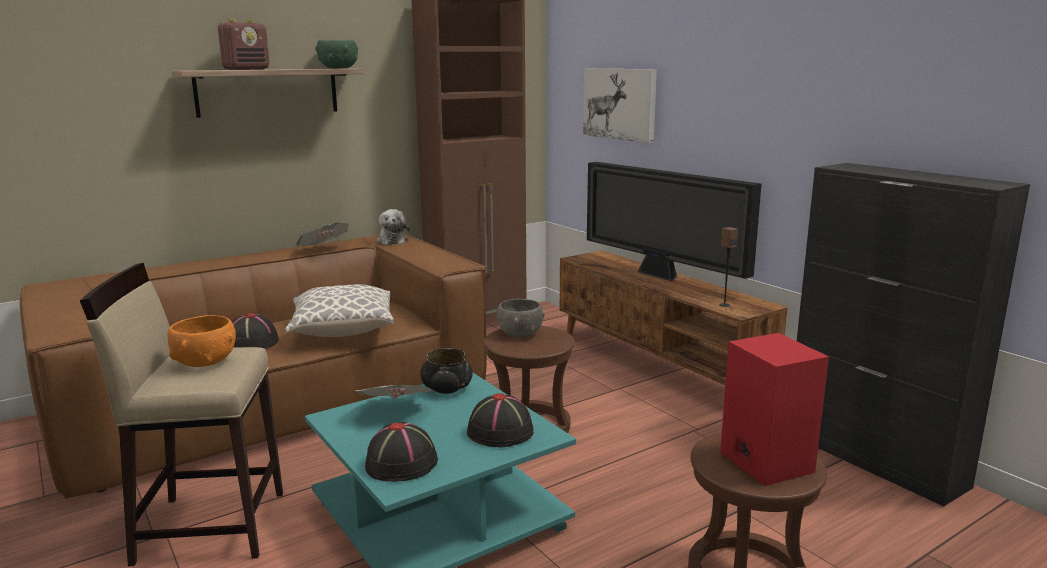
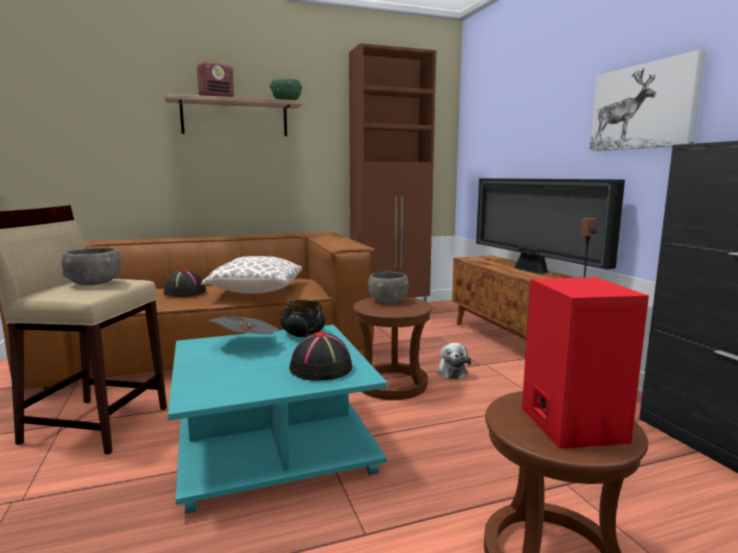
camera: 15 degrees right, 5 degrees down
(205, 362) = (94, 283): orange bowl -> grey bowl
(323, 250) = (265, 236): newspaper -> none
(392, 240) = (320, 234): plush toy -> plush toy (451, 372)
(402, 463) = (215, 382): black hat -> none
(620, 104) = (509, 131): picture -> picture (643, 107)

